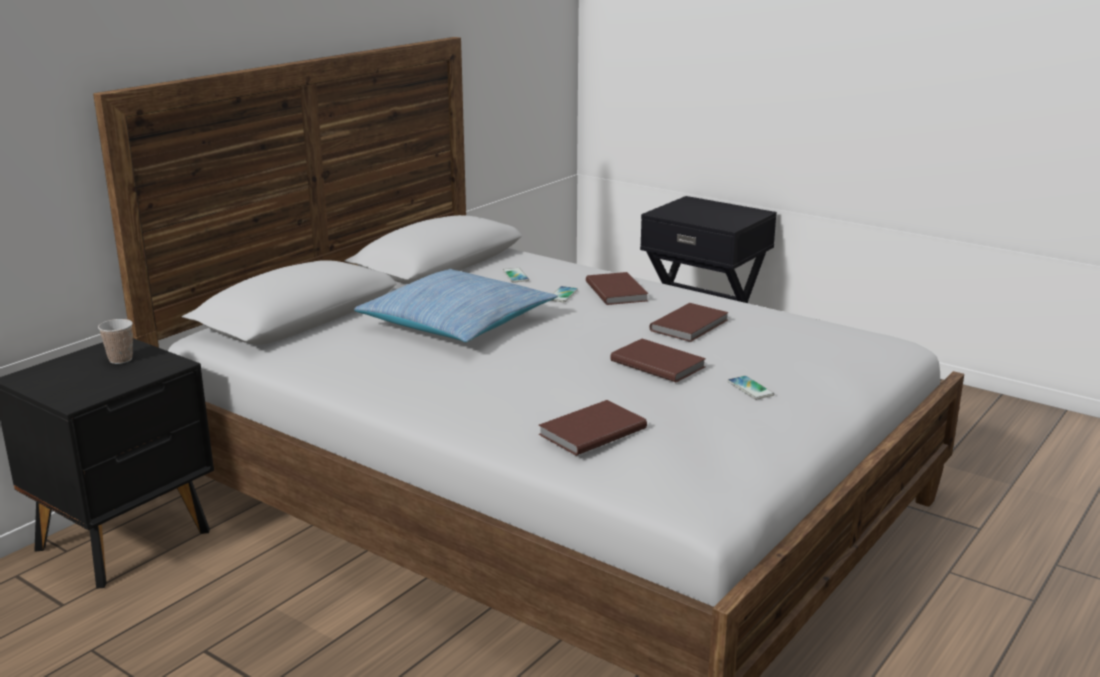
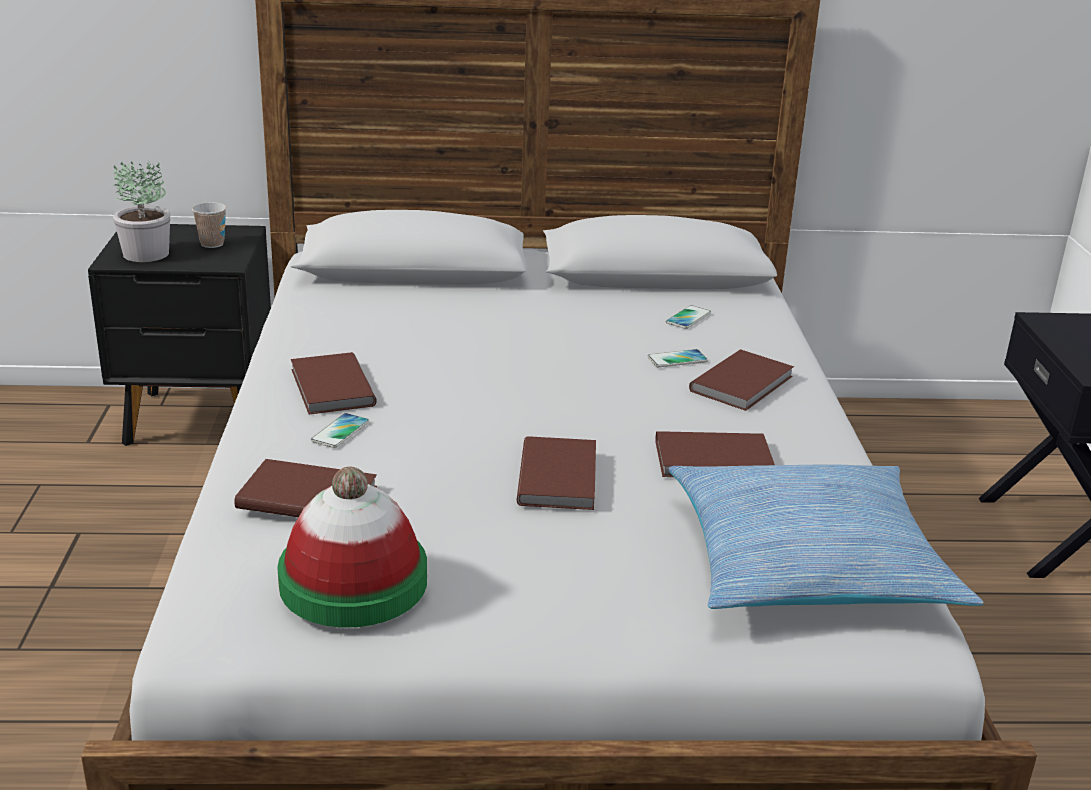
camera: 50 degrees right, 5 degrees up
(88, 386) = (146, 254): none -> potted plant
(443, 389) = (330, 388): none -> brown book
(457, 323) = (508, 337): pillow -> pillow (807, 562)
(710, 445) = (353, 582): none -> hat
(750, 388) = (572, 561): phone -> phone (340, 432)

